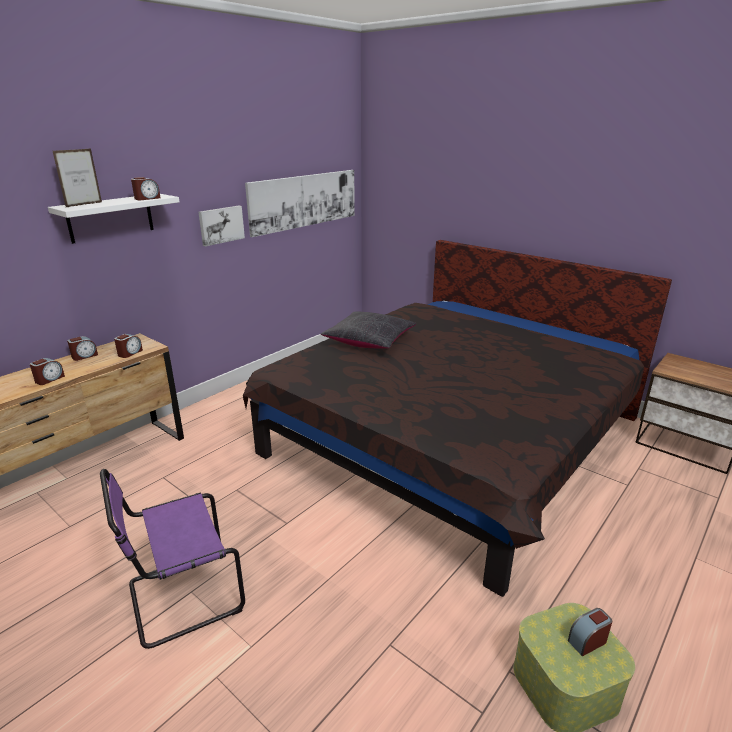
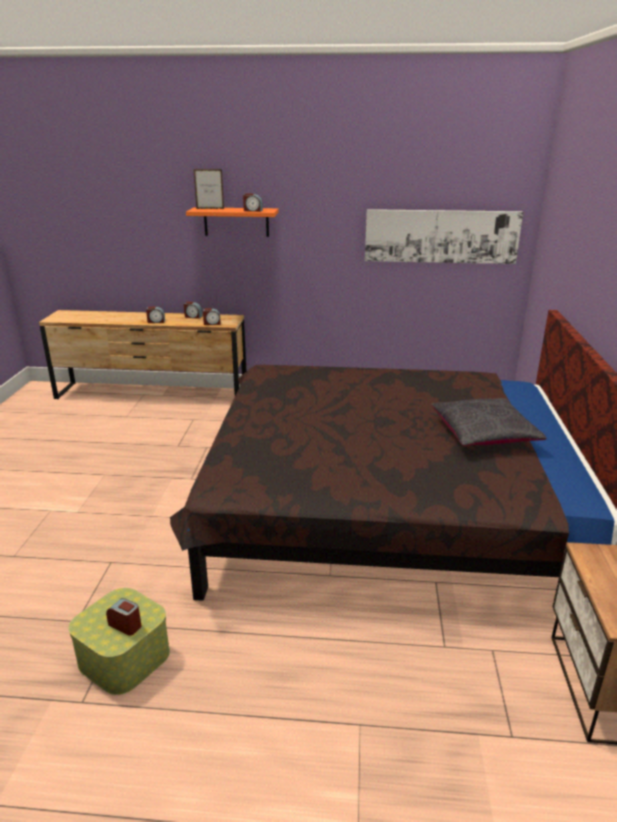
camera: 55 degrees right, 0 degrees up
(111, 218) = (236, 222): white shelf -> orange shelf
(181, 597) = (98, 473): purple chair -> none
(221, 225) = (334, 244): picture -> none
(369, 341) = (362, 380): black pillow -> black pillow (483, 434)

